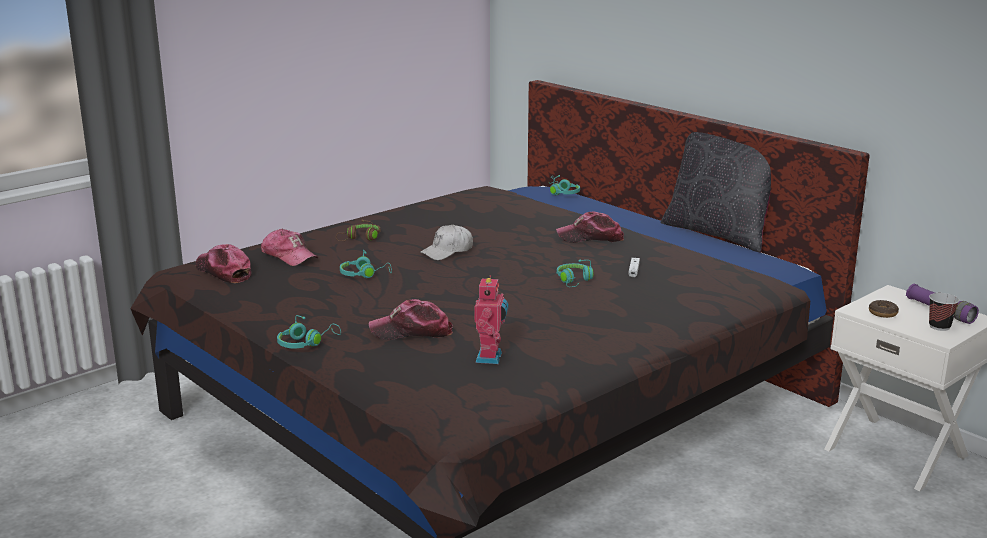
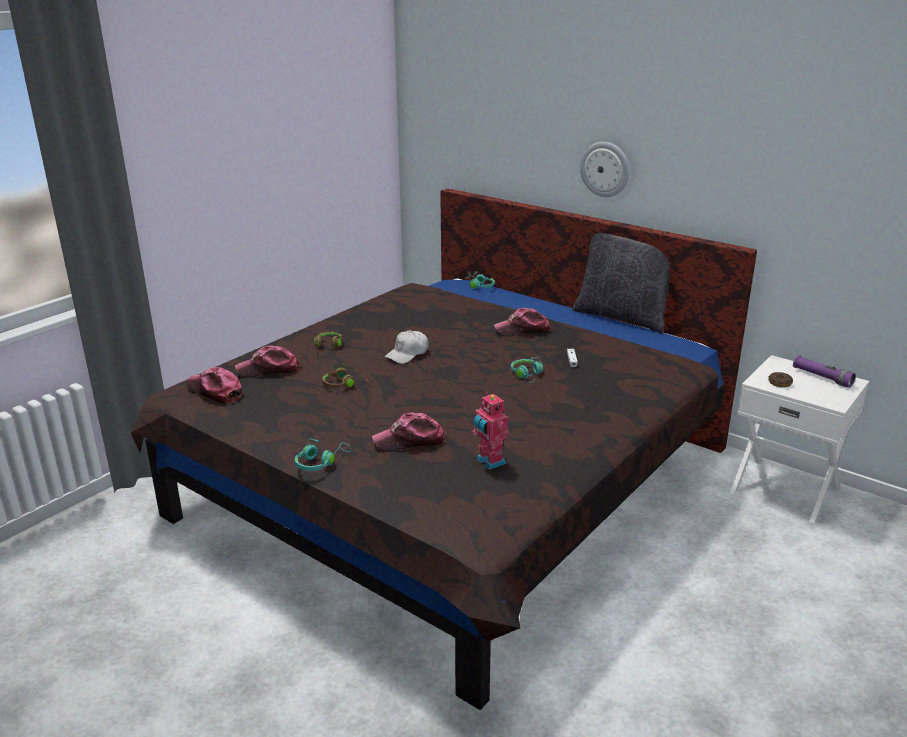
camera: 10 degrees left, 5 degrees up
(289, 256) = (269, 370): cap -> cap turned 135 degrees clockwise
(364, 274) = (344, 384): turquoise headphones -> brown headphones
(491, 357) = (489, 462): toy robot -> toy robot turned 150 degrees clockwise
(705, 57) = (605, 169): none -> wall clock
(939, 326) = (828, 392): cup -> none

